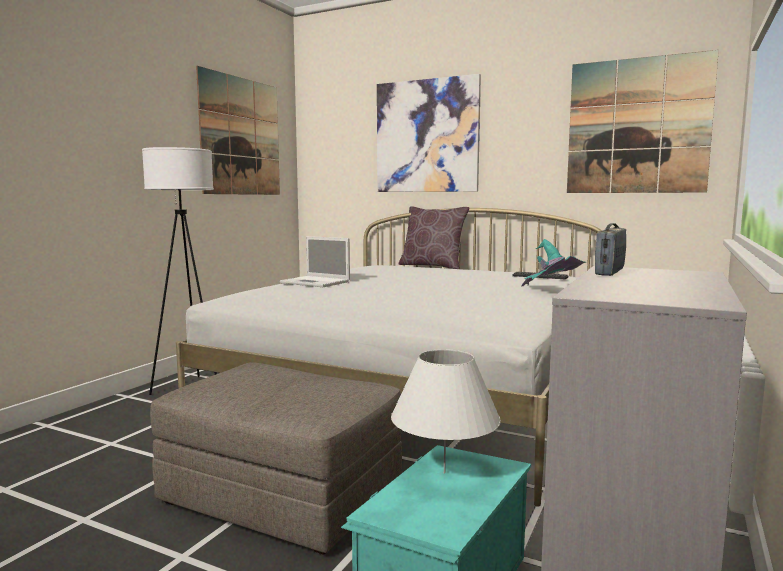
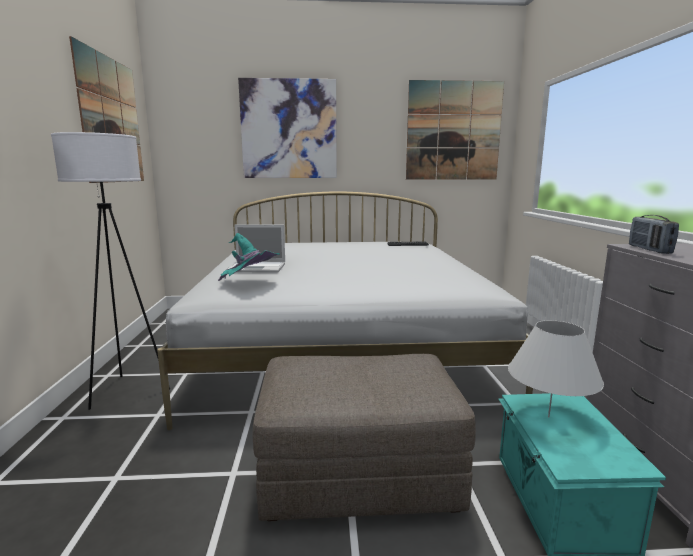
camera: 30 degrees left, 5 degrees up
(432, 266) = (303, 241): brown pillow -> none
(552, 290) = (446, 256): turquoise hat -> turquoise hat (250, 283)

